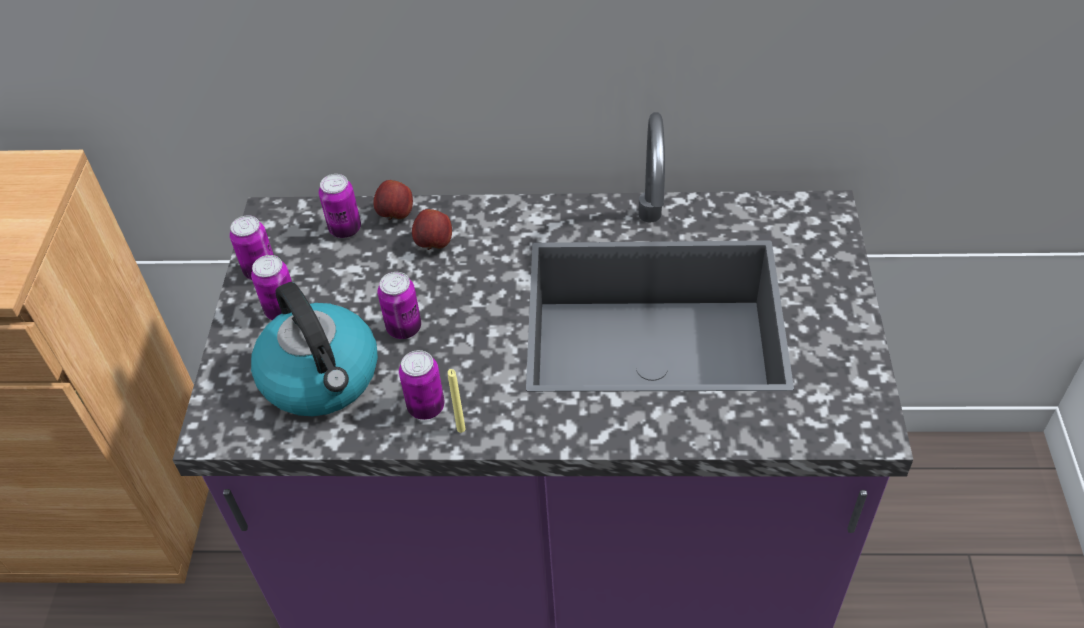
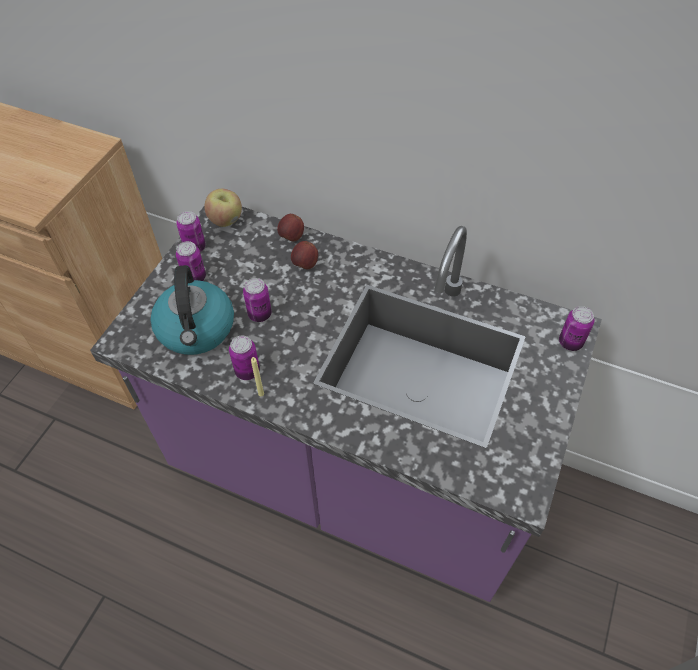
camera: 20 degrees right, 5 degrees up
(287, 221) = (226, 220): none -> apple
(345, 229) = (257, 236): can -> can (570, 342)

